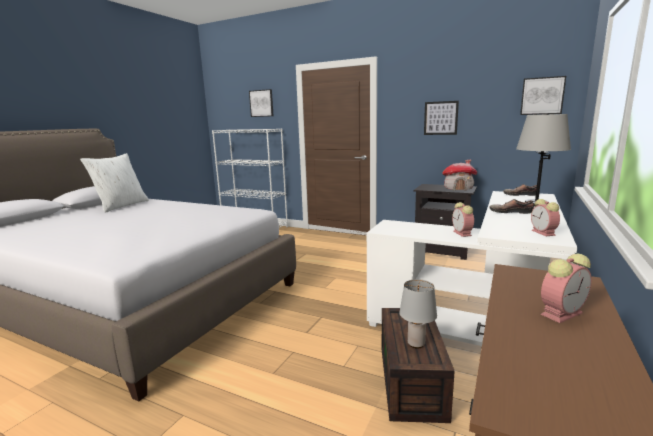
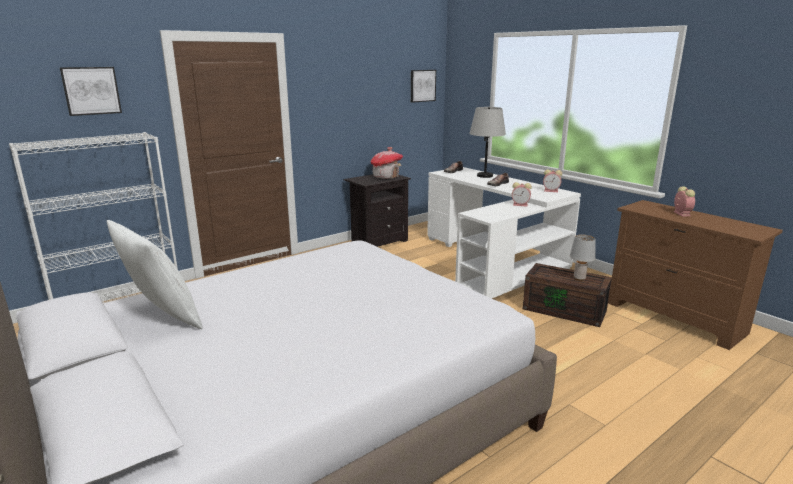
camera: 65 degrees left, 5 degrees up
(440, 118) = (353, 107): picture -> none

